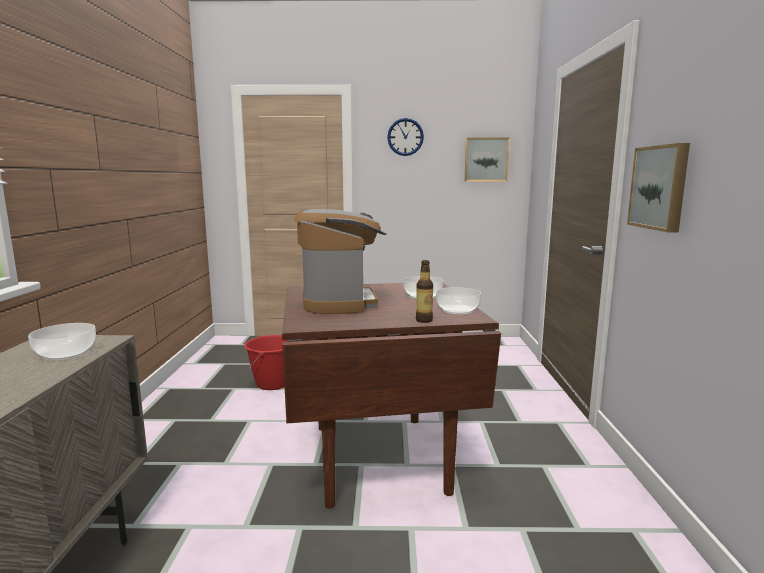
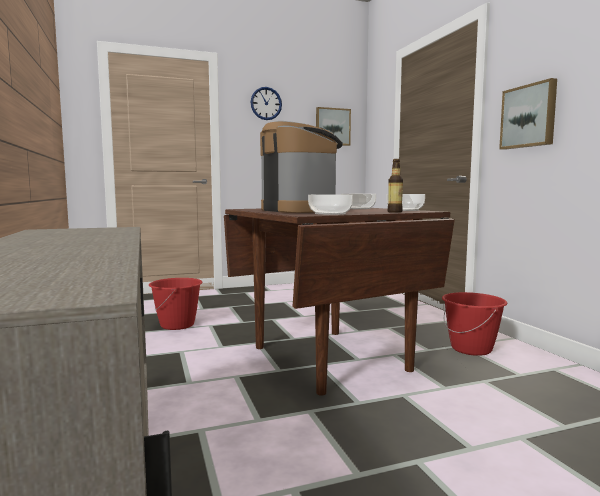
camera: 20 degrees left, 5 degrees down
(65, 353) = (95, 232): bowl -> bowl (329, 213)
(553, 474) = (471, 349): none -> red bucket

